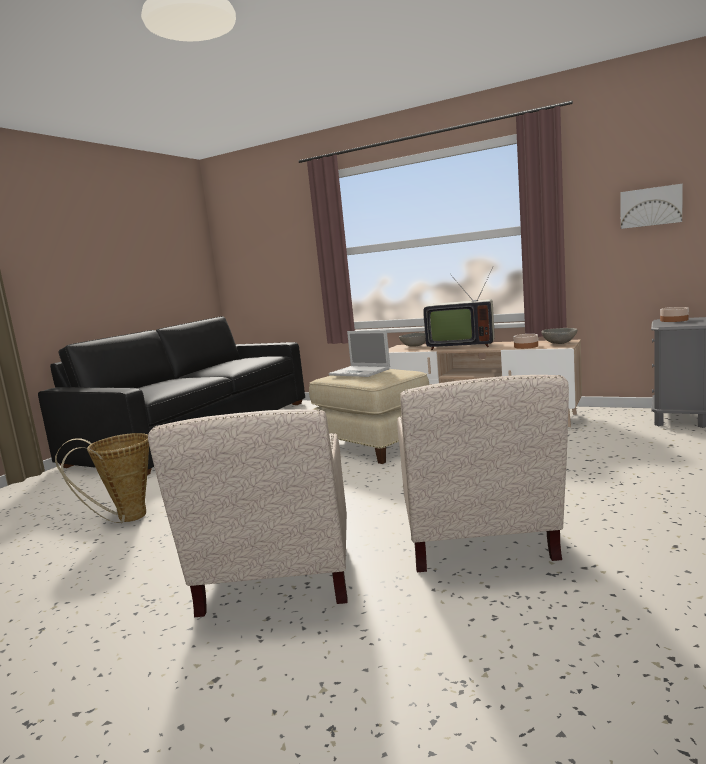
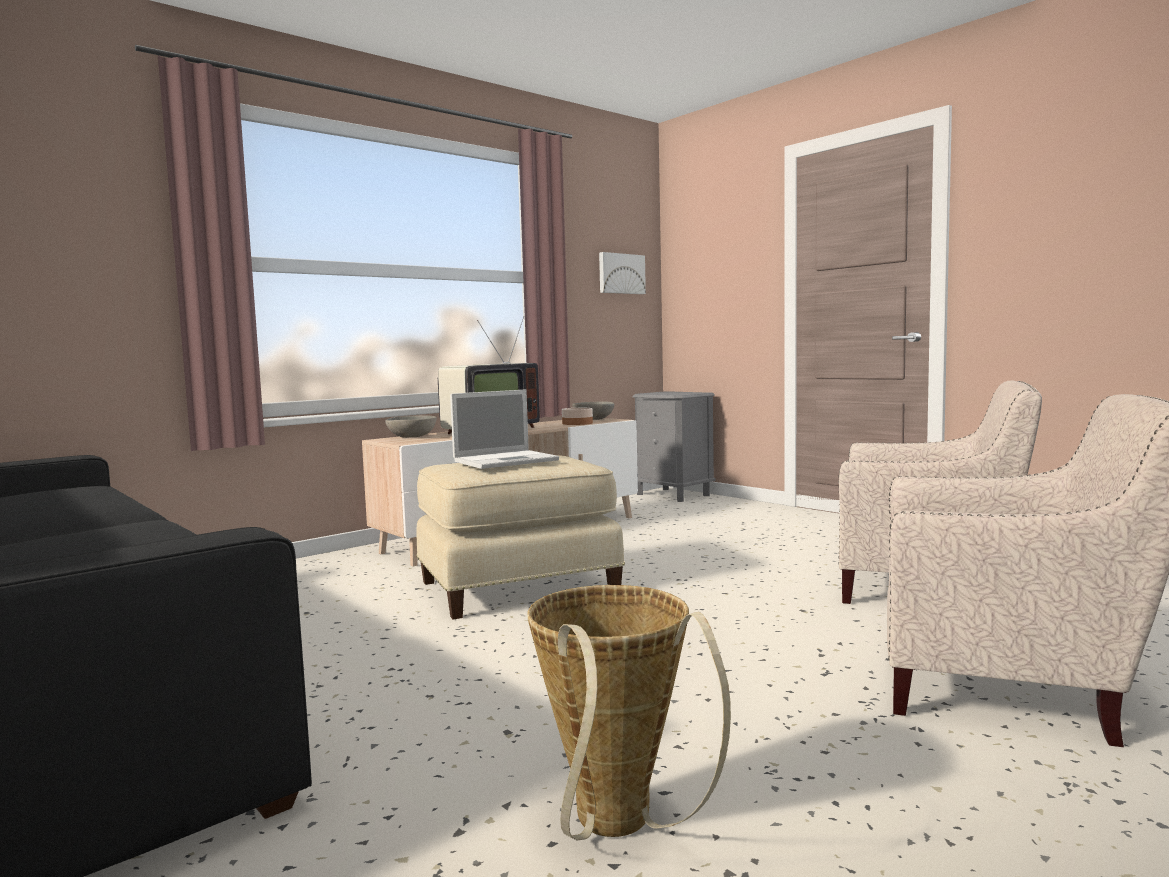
camera: 70 degrees left, 5 degrees down
(673, 320) = (657, 393): bowl -> none

